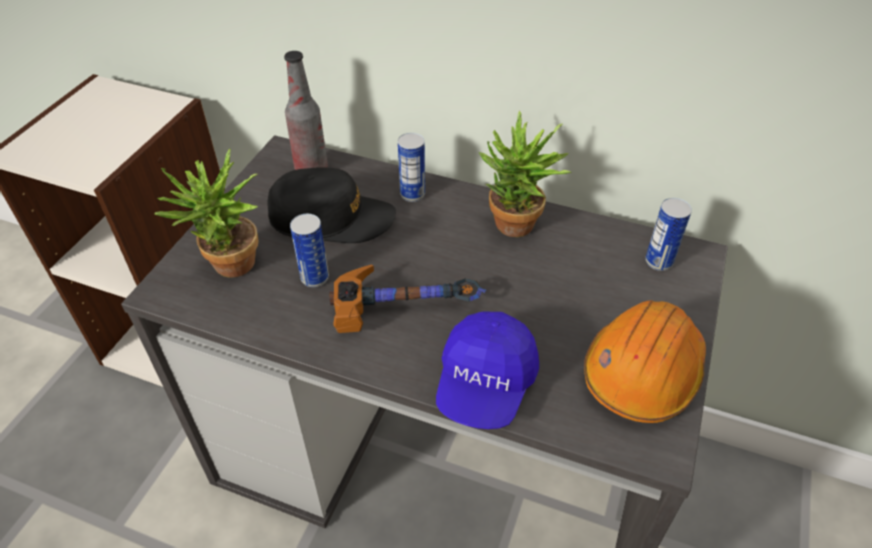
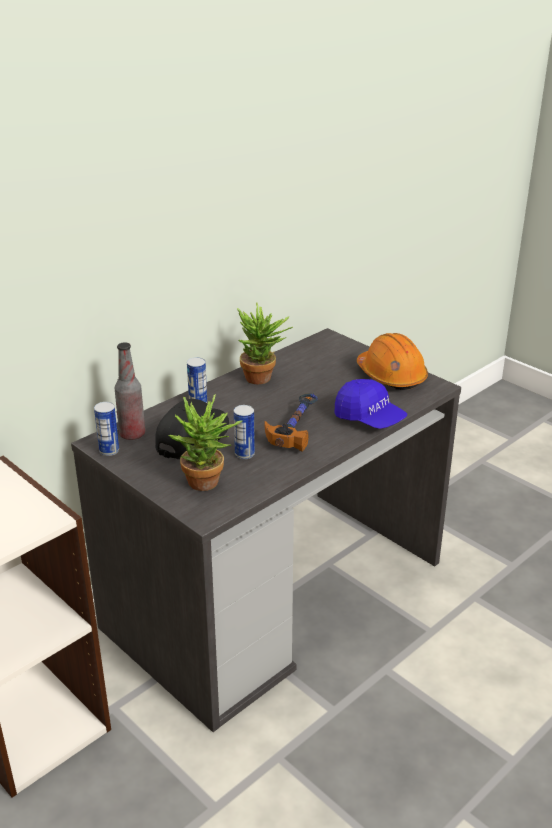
camera: 65 degrees left, 15 degrees down
(658, 261) = (323, 348): can -> can (109, 451)

